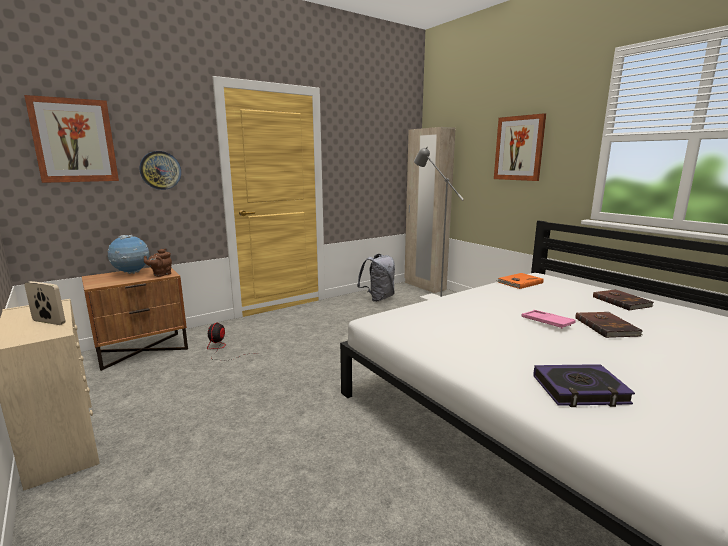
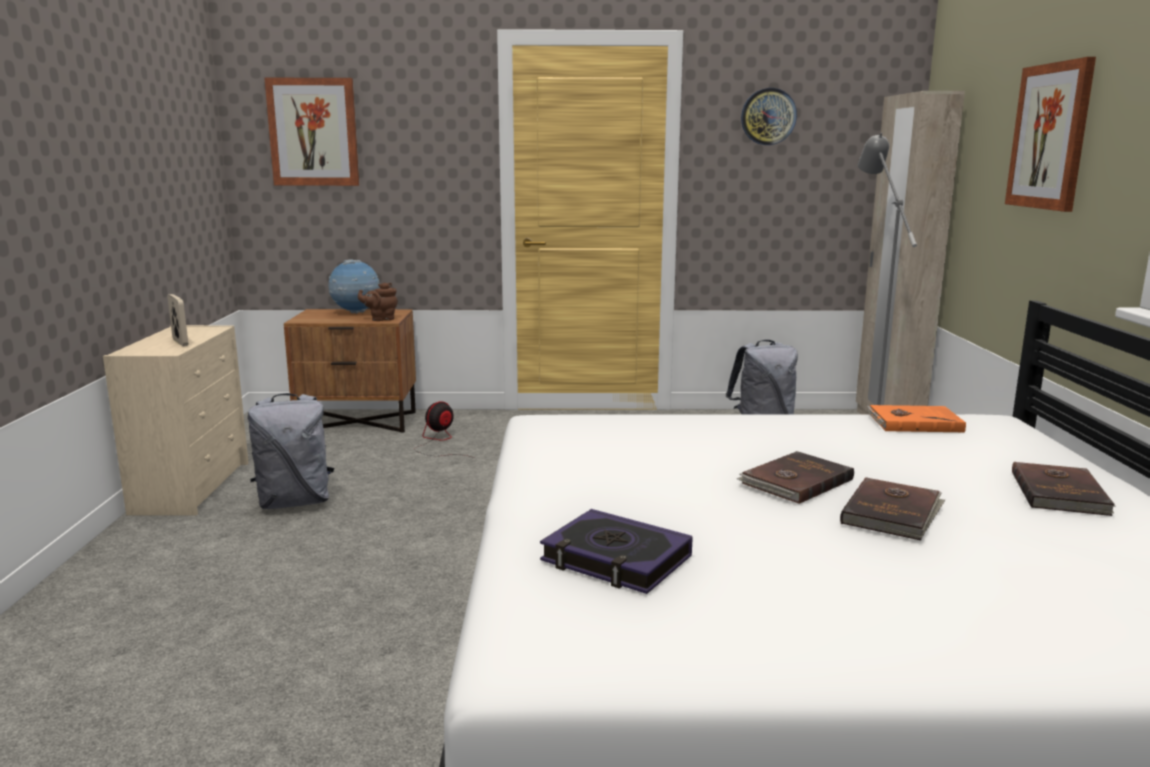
camera: 35 degrees right, 0 degrees up
(160, 170) = (413, 172): wall clock -> wall clock (768, 116)
(174, 423) = (295, 502): none -> grey backpack
(547, 322) = (795, 481): pink tray -> brown book

